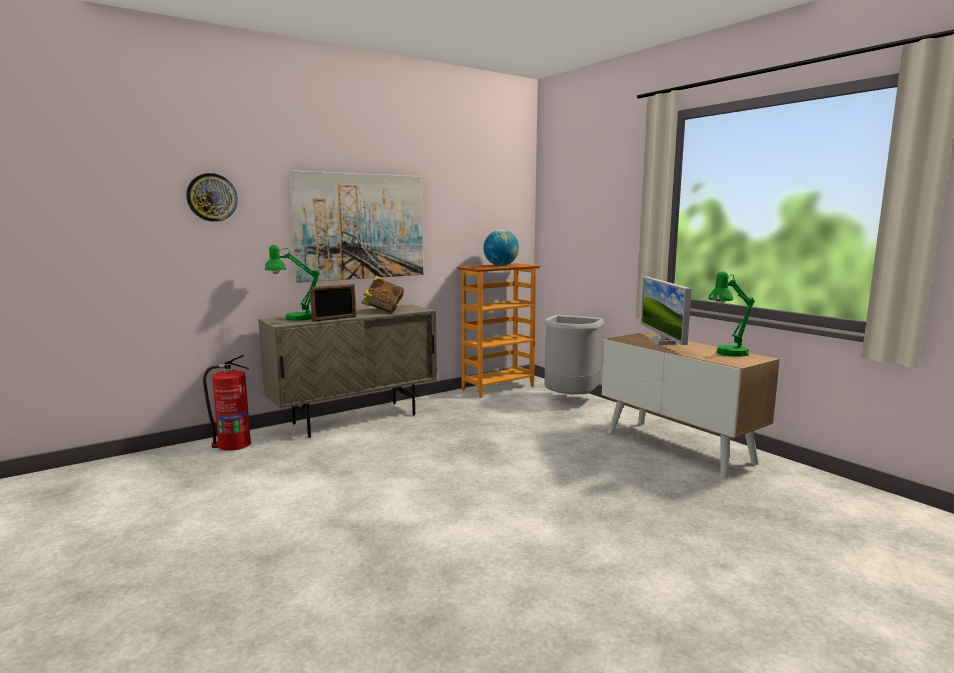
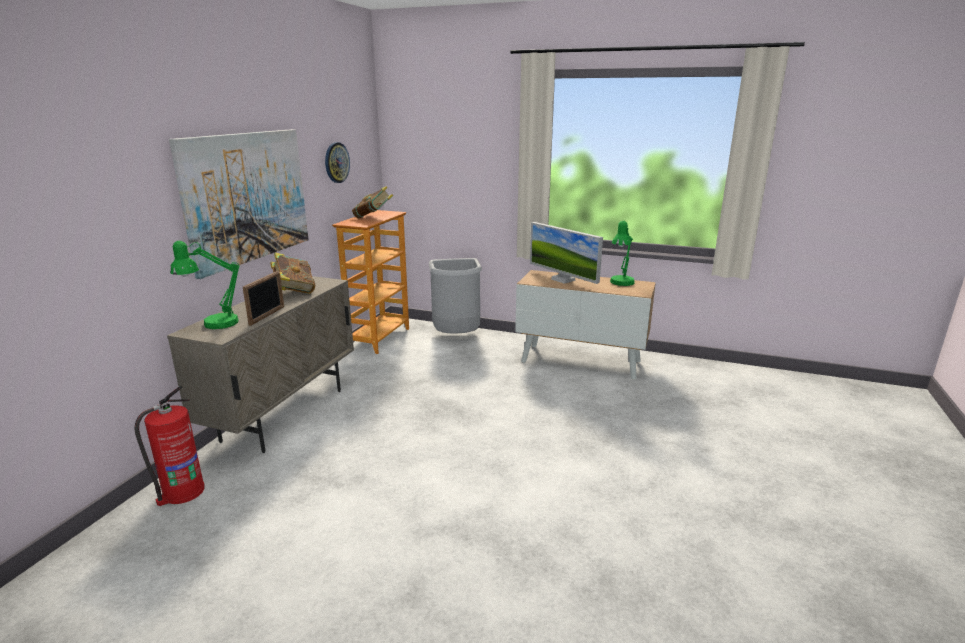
camera: 35 degrees left, 10 degrees up
(212, 197) = (85, 189): wall clock -> wall clock (336, 162)
(500, 265) = (373, 217): globe -> book

